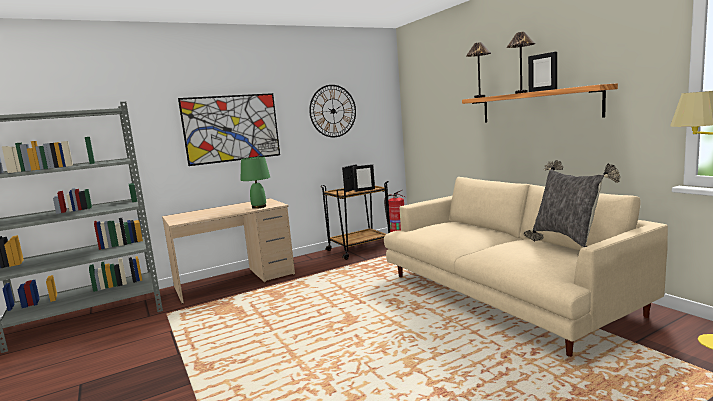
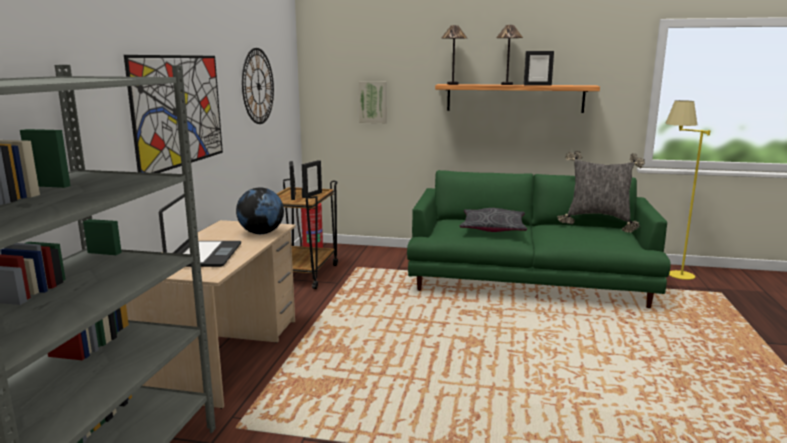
camera: 50 degrees left, 5 degrees up
(206, 213) = (204, 255): none -> laptop
(259, 207) = (261, 233): green table lamp -> globe
(438, 118) = (373, 102): none -> picture
(458, 233) = (493, 228): none -> grey pillow
(503, 294) = (528, 280): beige sofa -> green sofa

